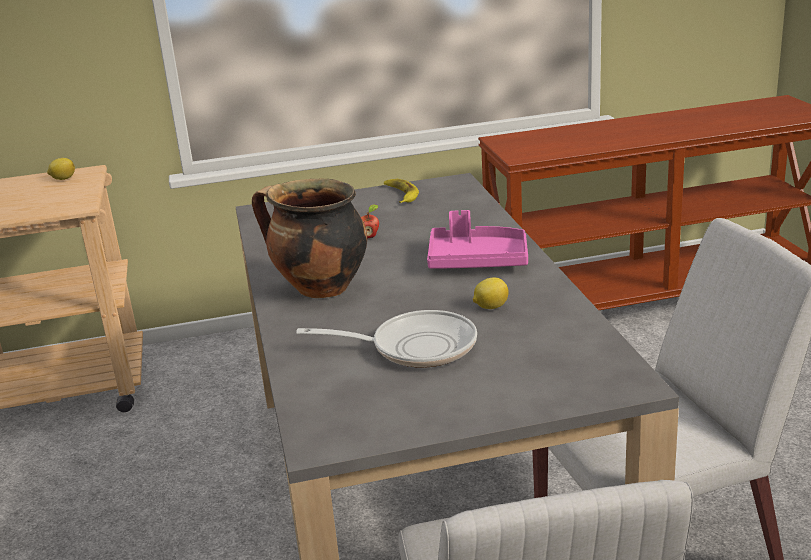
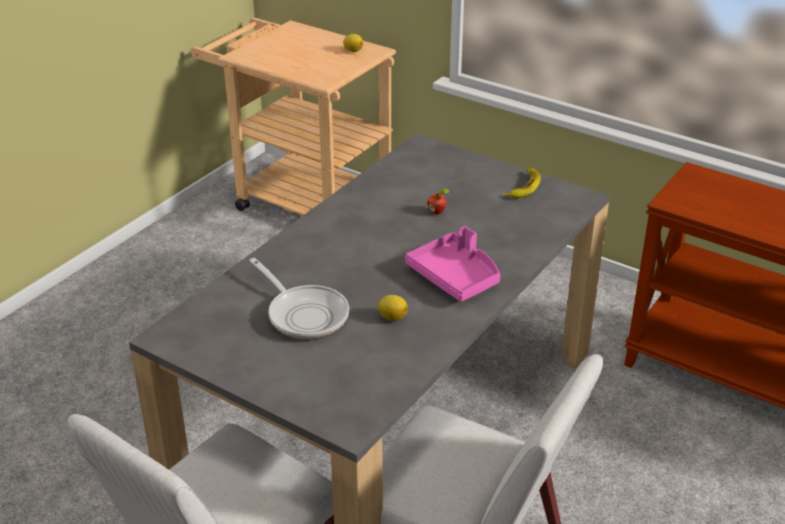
camera: 45 degrees right, 10 degrees up
(319, 289) = (338, 235): cooking pot -> none

